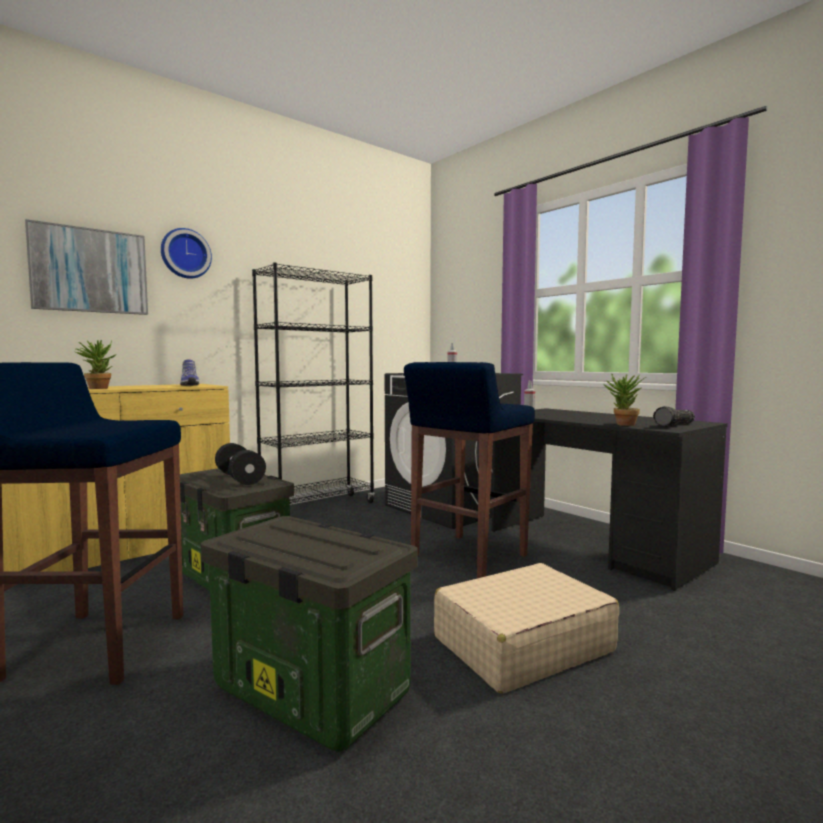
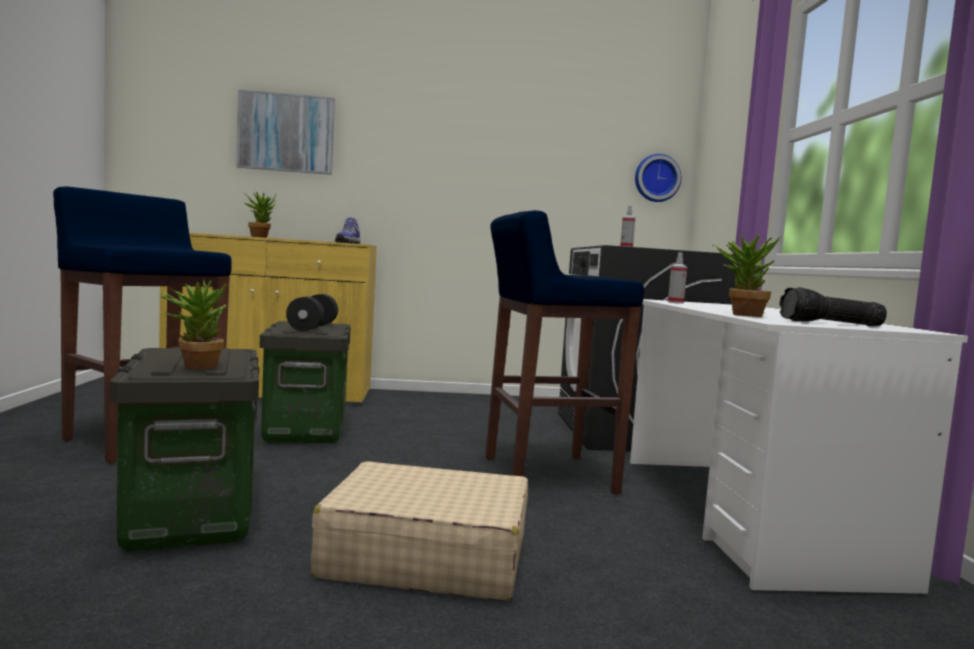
camera: 35 degrees right, 0 degrees up
(185, 254) = (374, 114): wall clock -> wall clock (656, 178)
(318, 508) = (486, 401): black bookcase -> none
(346, 549) = (194, 366): none -> potted plant
(595, 546) = (744, 515): black desk -> white desk

